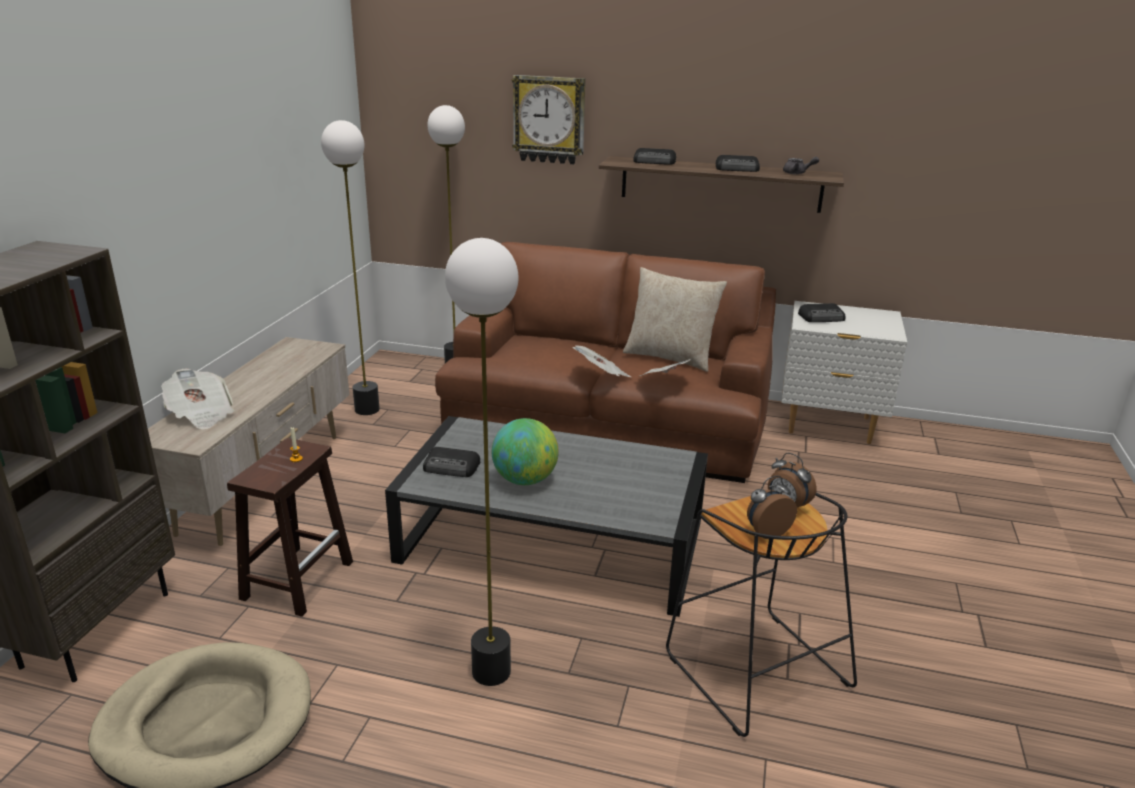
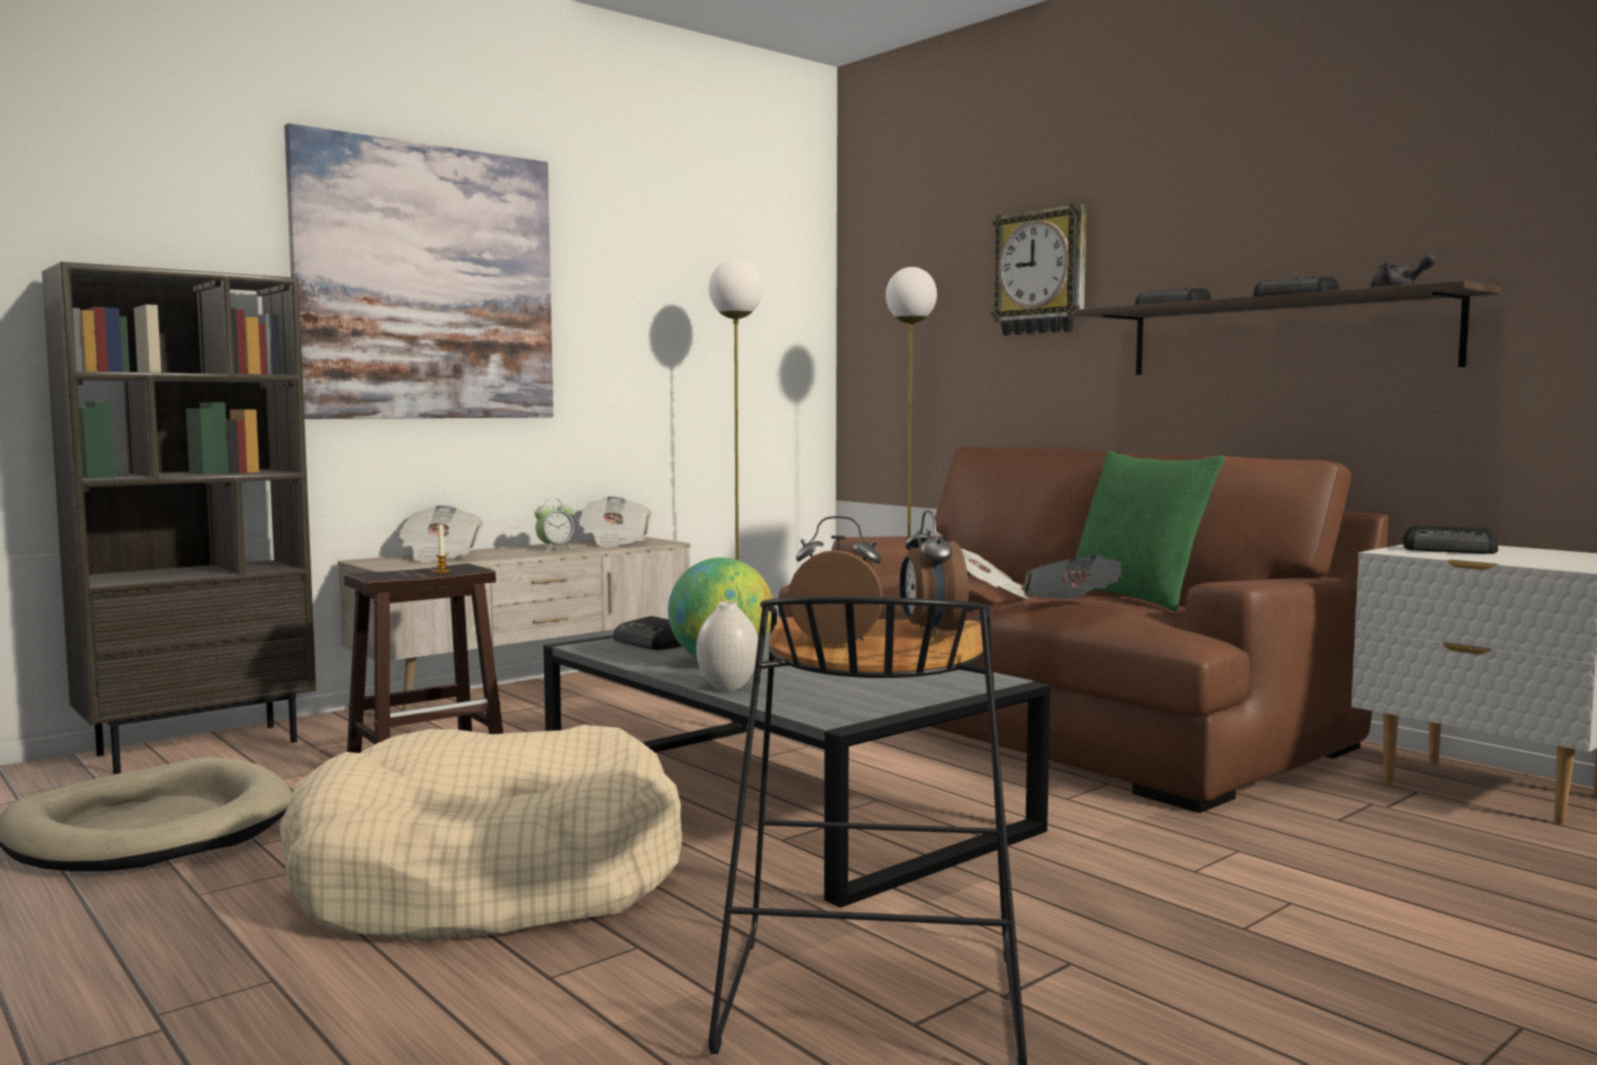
camera: 35 degrees right, 20 degrees down
(135, 192) = (427, 283): none -> picture
(265, 377) = (555, 548): none -> alarm clock
(291, 355) = (615, 542): none -> newspaper
(491, 671) = (488, 879): floor lamp -> beige dog bed
(569, 510) = (727, 687): none -> white vase
(670, 357) = (1137, 598): beige pillow -> green pillow

